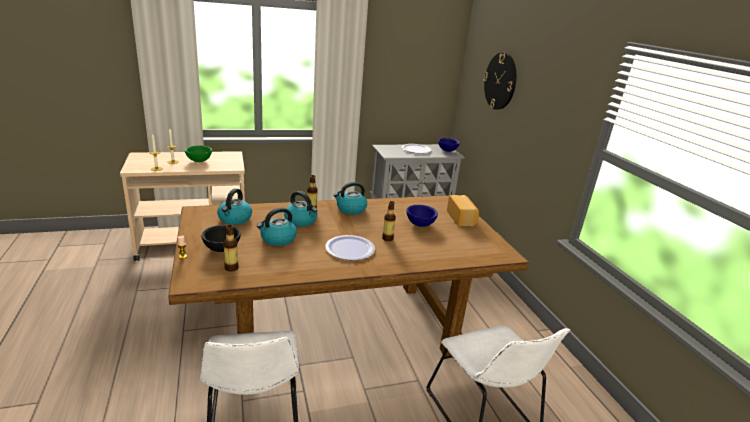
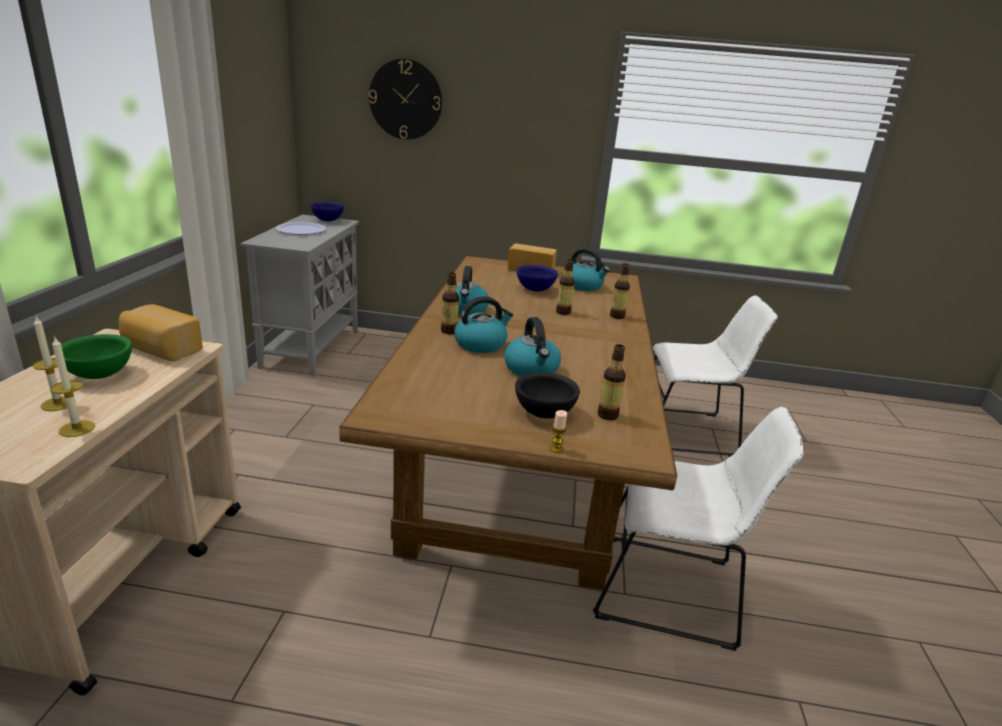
camera: 65 degrees left, 0 degrees up
(228, 163) = (161, 349): none -> bread
(235, 219) = (439, 387): kettle -> kettle (584, 286)
(350, 249) = (581, 335): plate -> none
(406, 259) = (617, 316): none -> bottle

